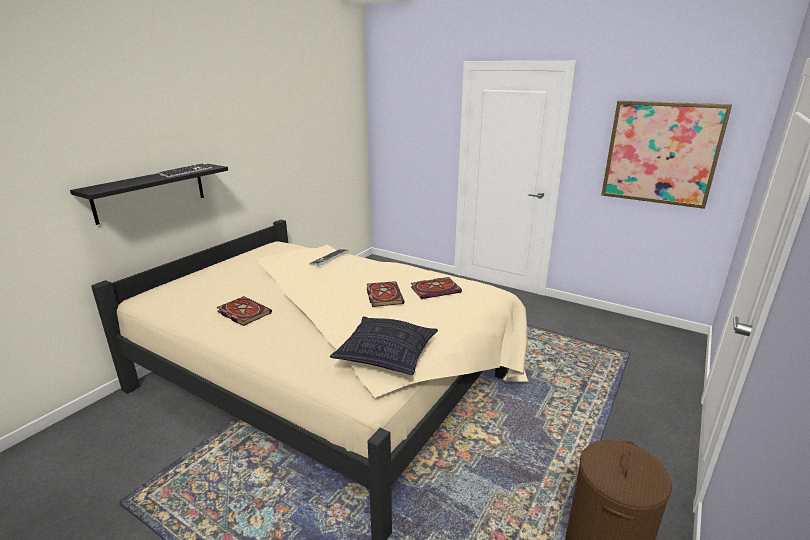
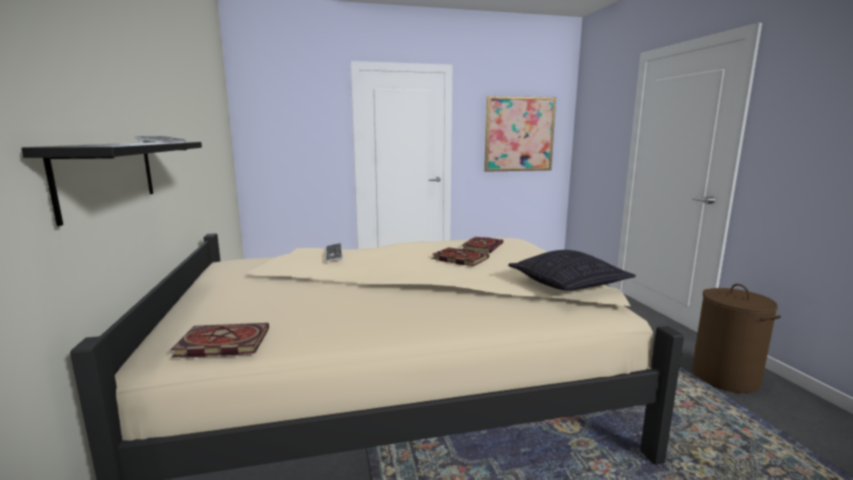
camera: 45 degrees left, 10 degrees down
(242, 312) = (360, 312): book -> book (220, 344)

